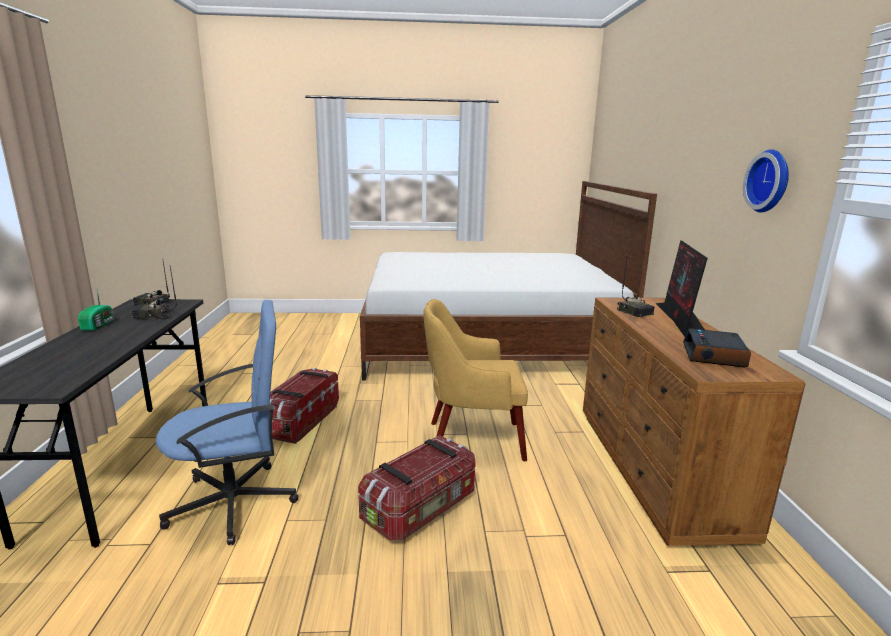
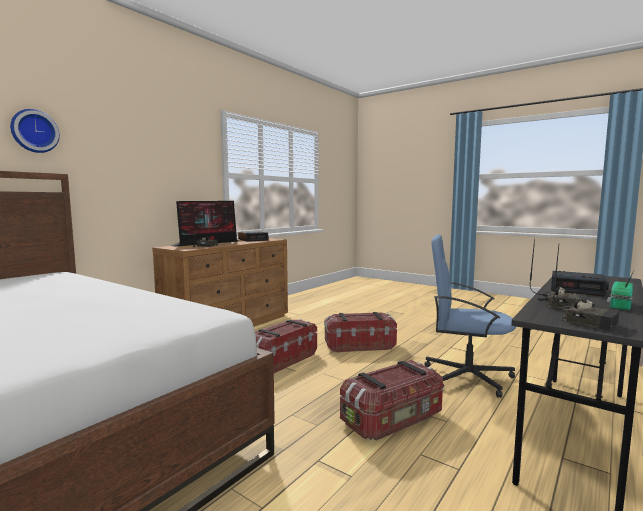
camera: 140 degrees left, 10 degrees down
(105, 343) = (577, 289): none -> alarm clock
(472, 440) = (281, 360): yellow armchair -> storage box
(770, 181) = (188, 165): wall clock -> wall clock (34, 131)

